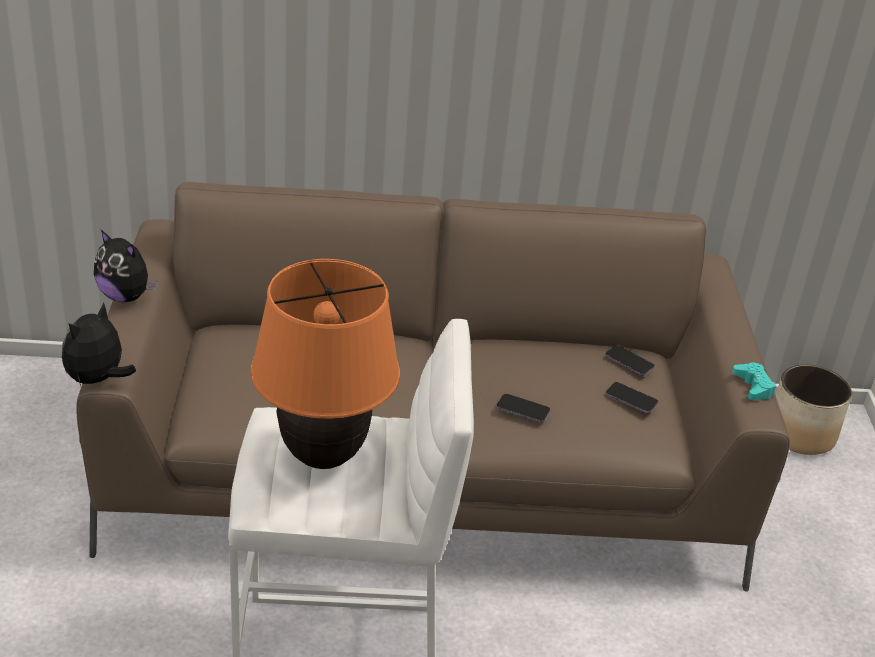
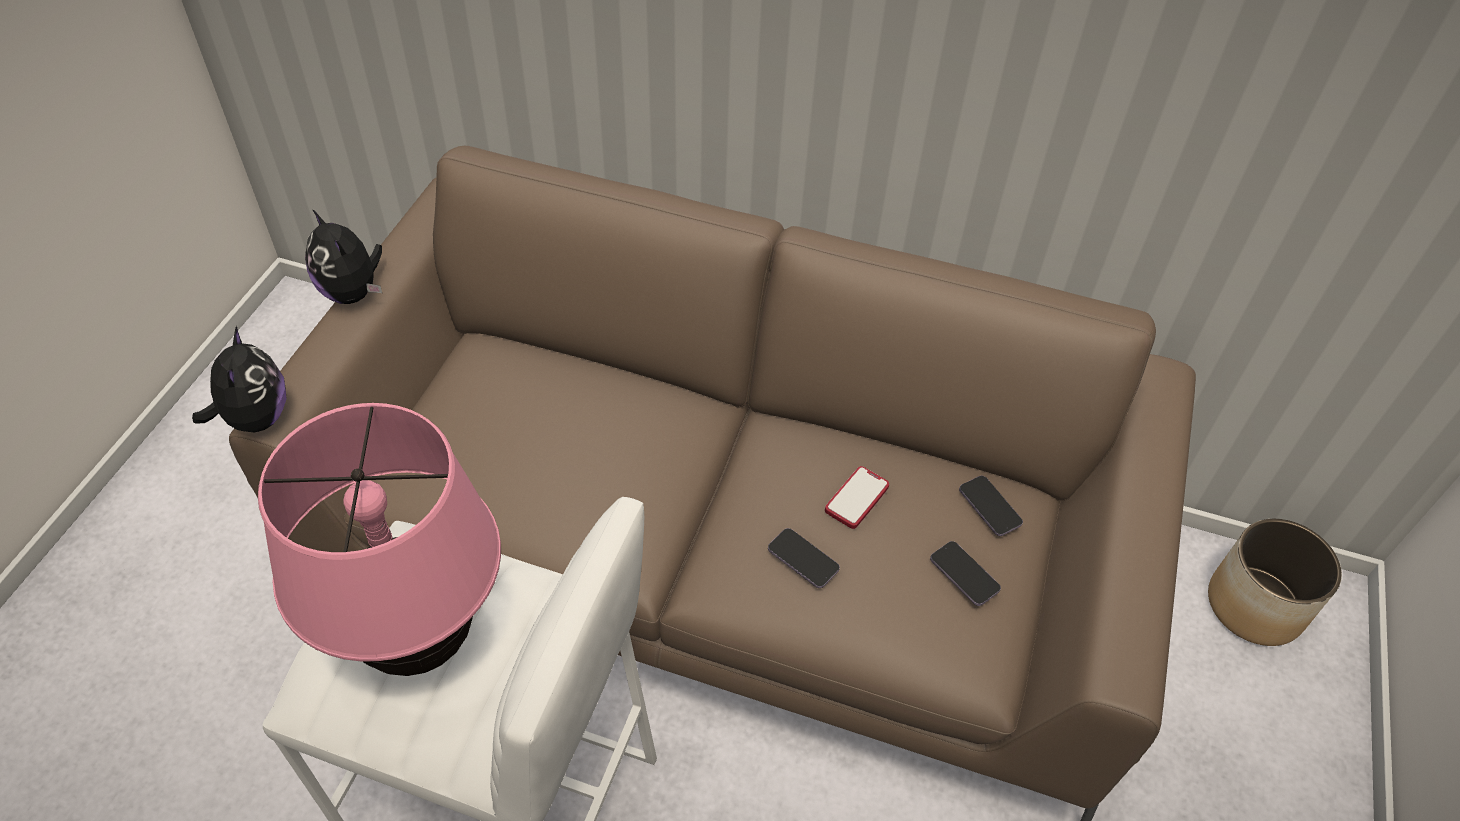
camera: 20 degrees right, 15 degrees up
(97, 380) = (255, 417): plush toy -> plush toy turned 120 degrees clockwise
(323, 456) = (421, 641): orange table lamp -> pink table lamp
(541, 370) = (856, 498): none -> phone
(753, 386) = (1137, 619): turquoise game controller -> none

